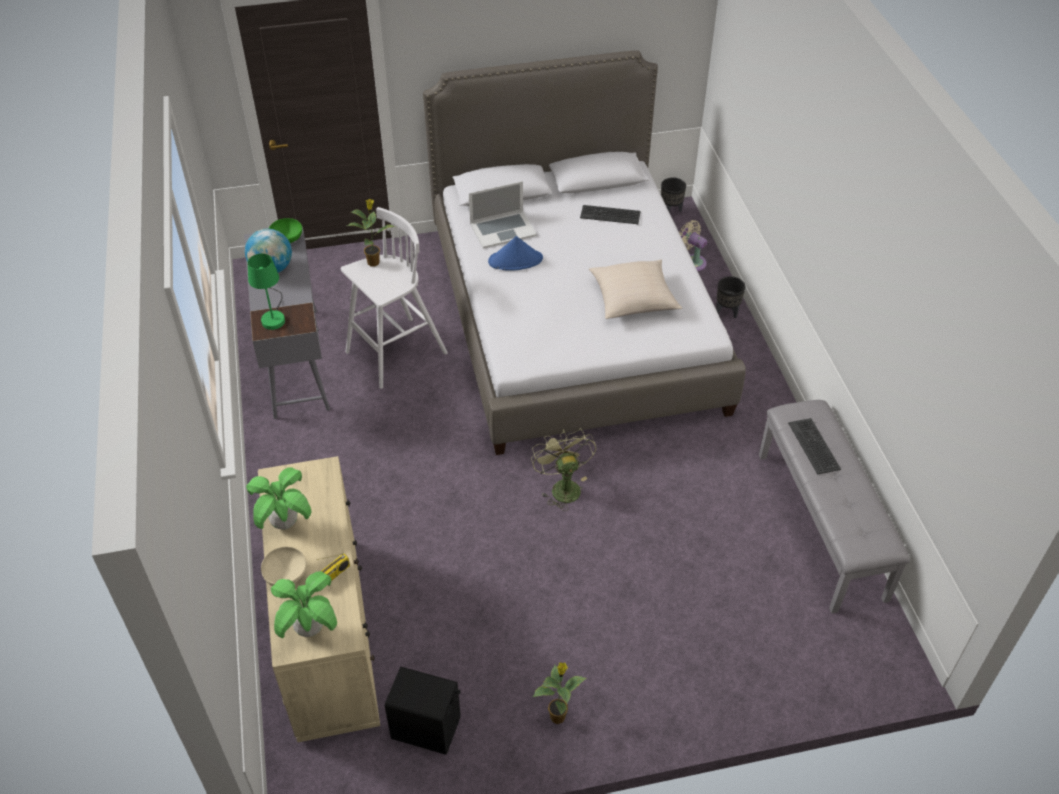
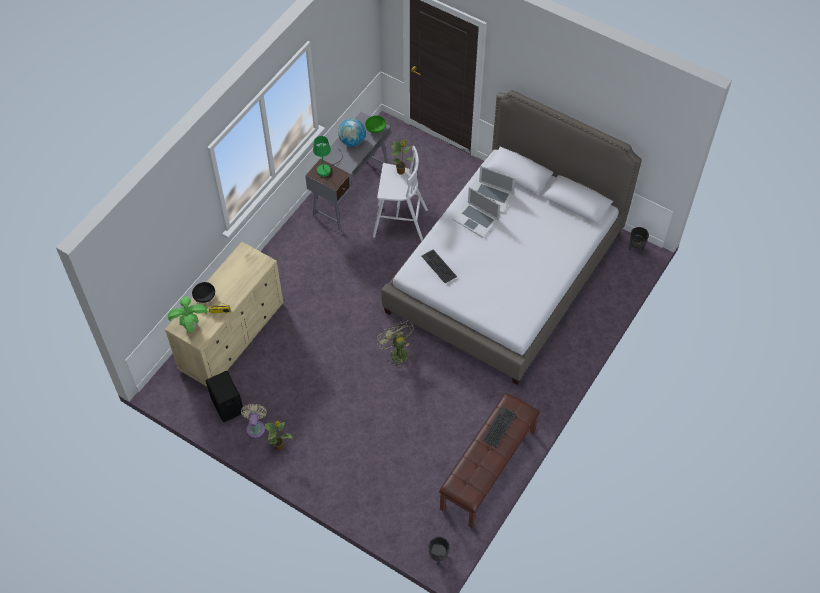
camera: 45 degrees right, 10 degrees up
(285, 523) = (226, 274): potted plant -> none
(286, 575) = (205, 297): beige bowl -> black bowl
(515, 260) = (476, 219): blue hat -> laptop
(562, 486) = (396, 352): green fan -> green fan turned 60 degrees counterclockwise
(610, 215) = (555, 229): keyboard -> keyboard (439, 266)
(633, 299) = (505, 285): beige pillow -> none
(691, 261) = (607, 287): beige fan -> beige fan (255, 427)
(727, 312) = (588, 330): black planter -> black planter (438, 557)
(822, 525) = (488, 470): grey bench -> brown bench

